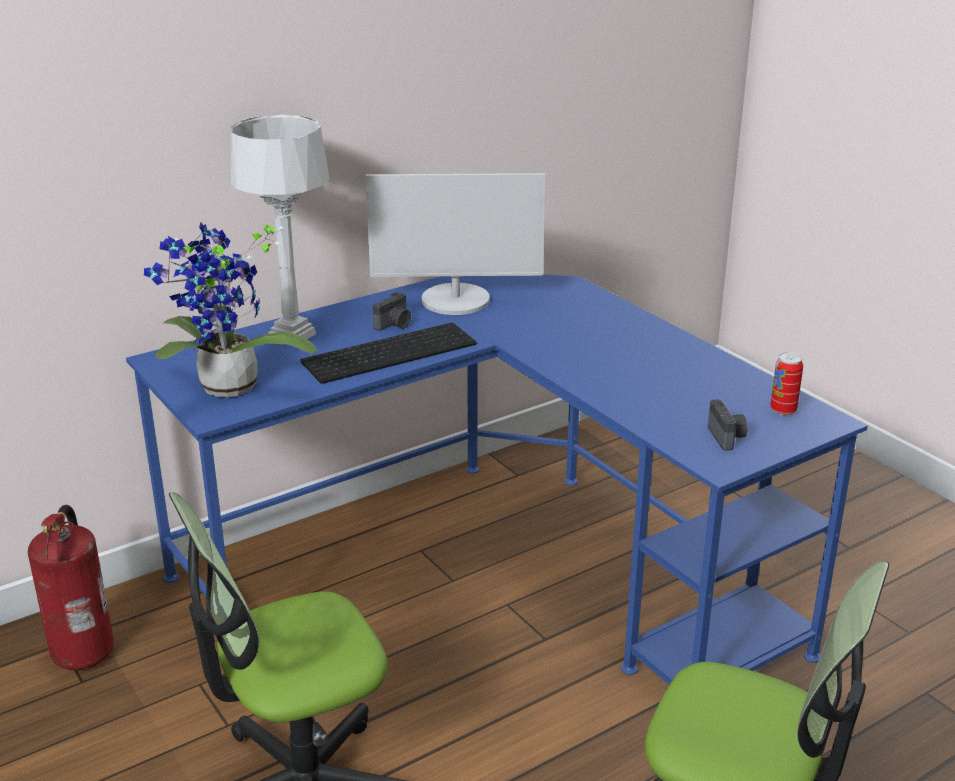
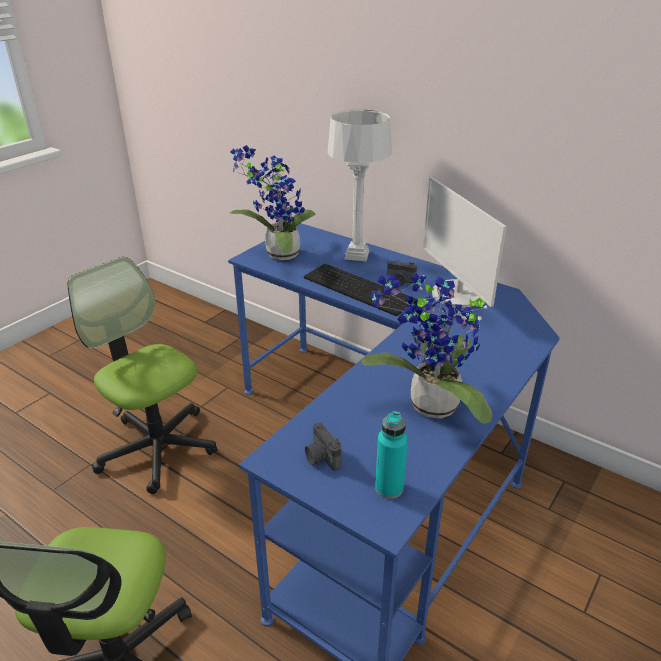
camera: 70 degrees right, 5 degrees up
(85, 651) = (237, 346): fire extinguisher -> none
(667, 365) = (428, 407): none -> potted plant
(727, 437) = (321, 458): camera -> camera turned 90 degrees clockwise
(783, 410) = (389, 488): can -> turquoise bottle

